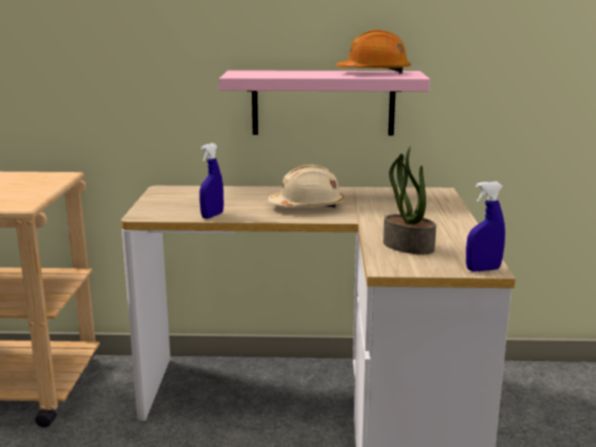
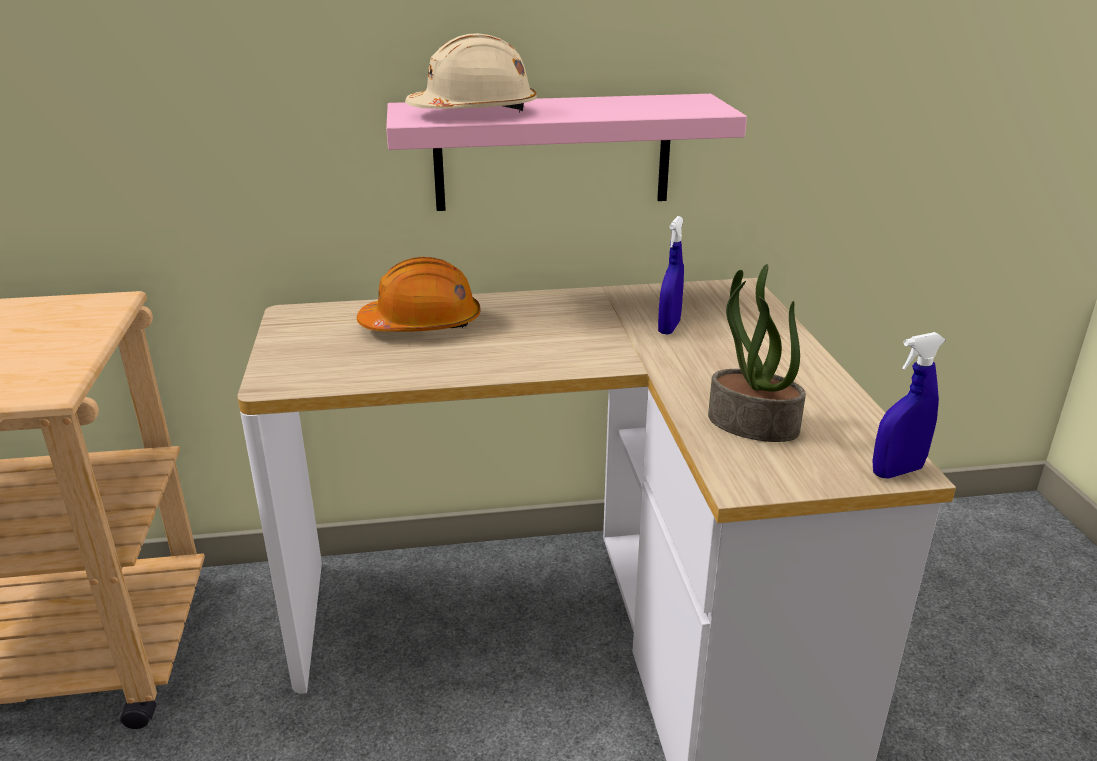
camera: 10 degrees left, 10 degrees up
(212, 216) = (398, 374): blue spray bottle -> blue spray bottle (669, 328)
(307, 206) = (549, 339): beige hard hat -> beige hard hat (474, 112)
(374, 73) = (644, 104): orange hard hat -> orange hard hat (422, 324)

